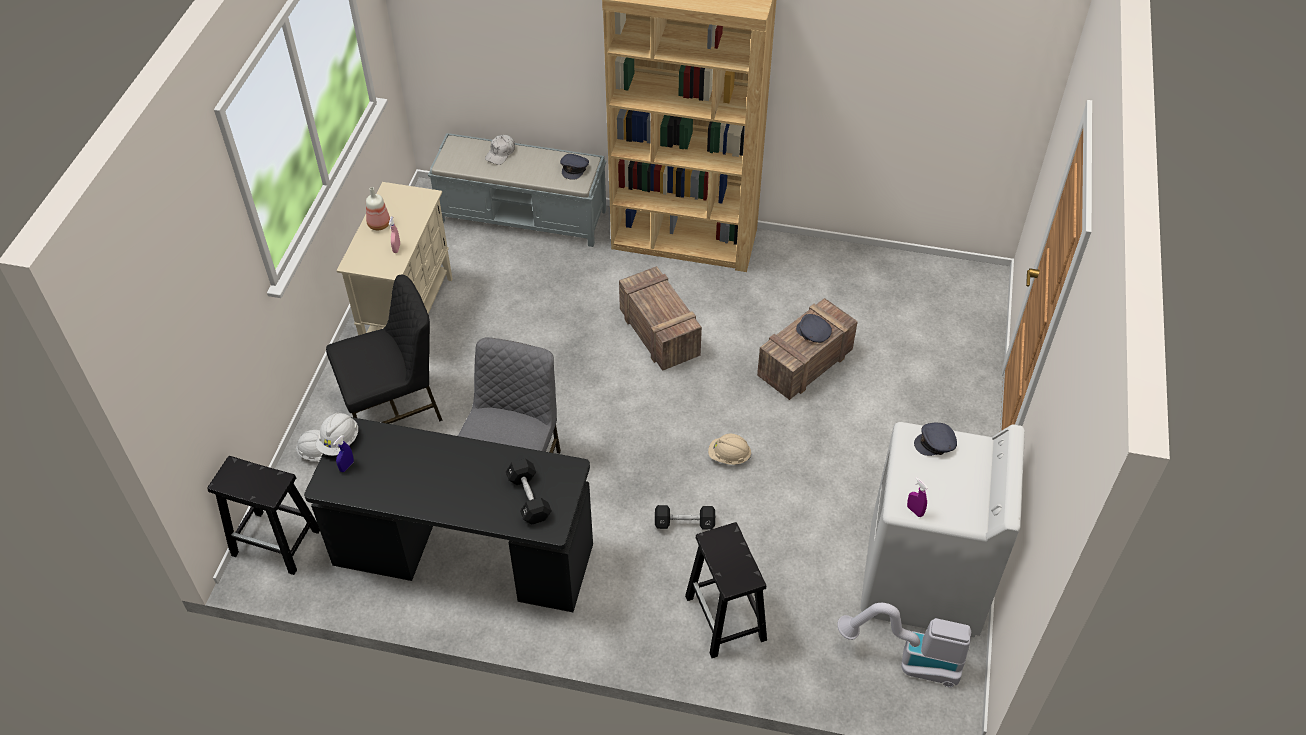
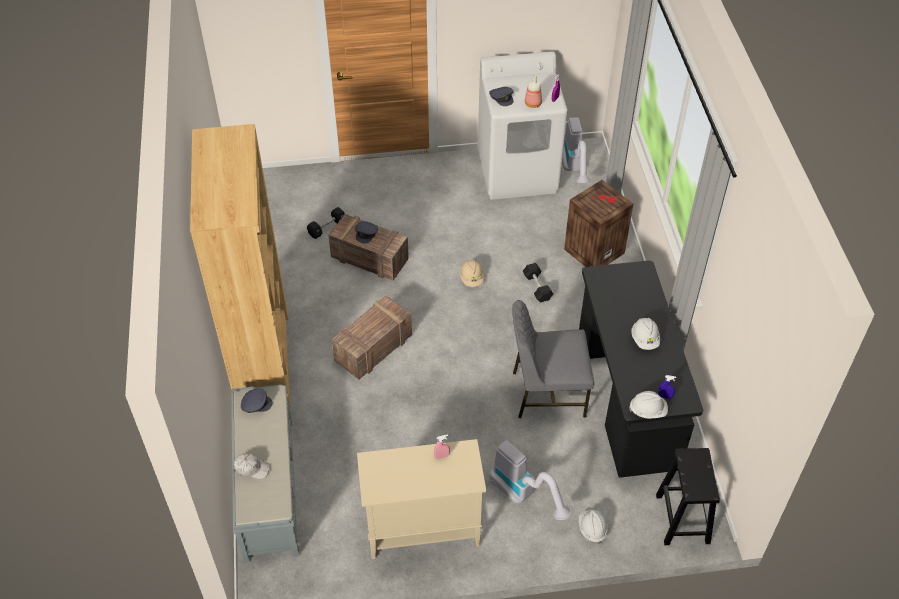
camera: 110 degrees left, 0 degrees up
(378, 225) = (419, 482): bottle -> bottle (533, 103)
(394, 408) = (525, 495): black chair -> vacuum cleaner
(439, 481) = (645, 339): none -> white hard hat
(529, 498) = (629, 287): black dumbbell -> black dumbbell (327, 228)
(726, 619) = (594, 250): black stool -> crate

